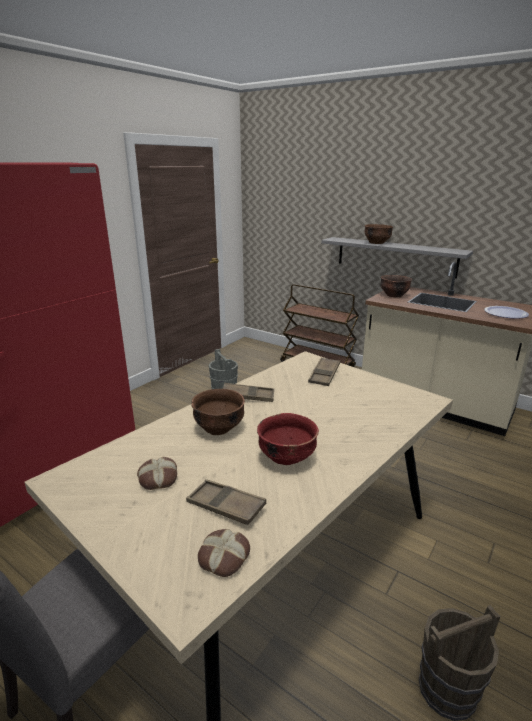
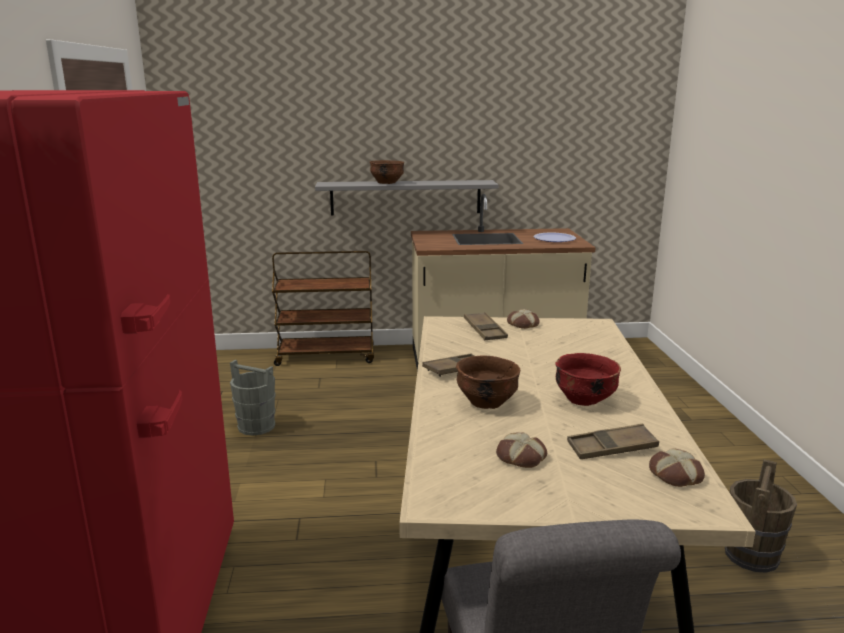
camera: 40 degrees left, 5 degrees down
(362, 379) = (522, 324): none -> bread
(393, 295) = (433, 241): brown bowl -> none

